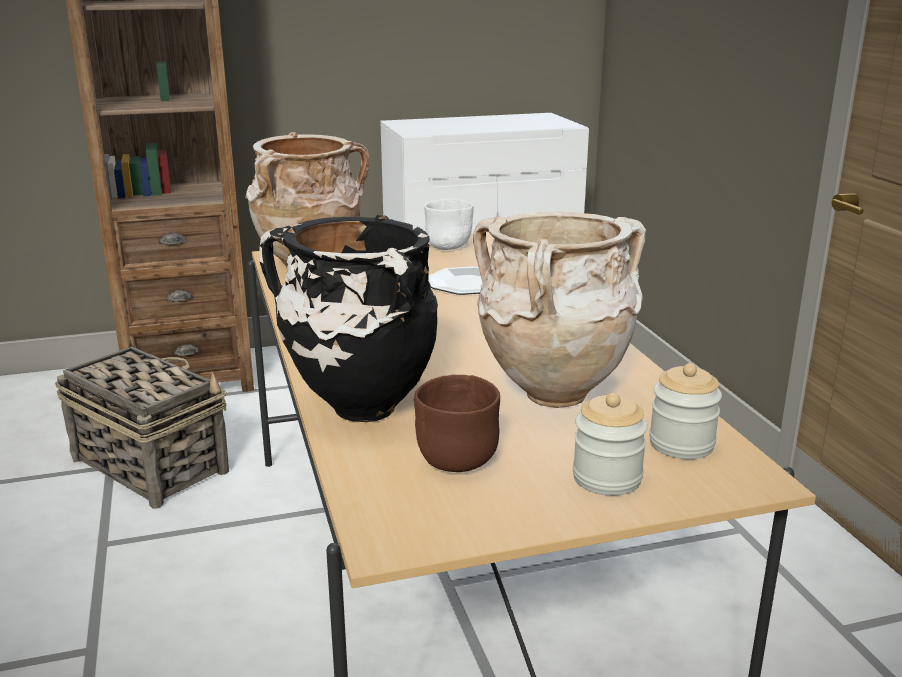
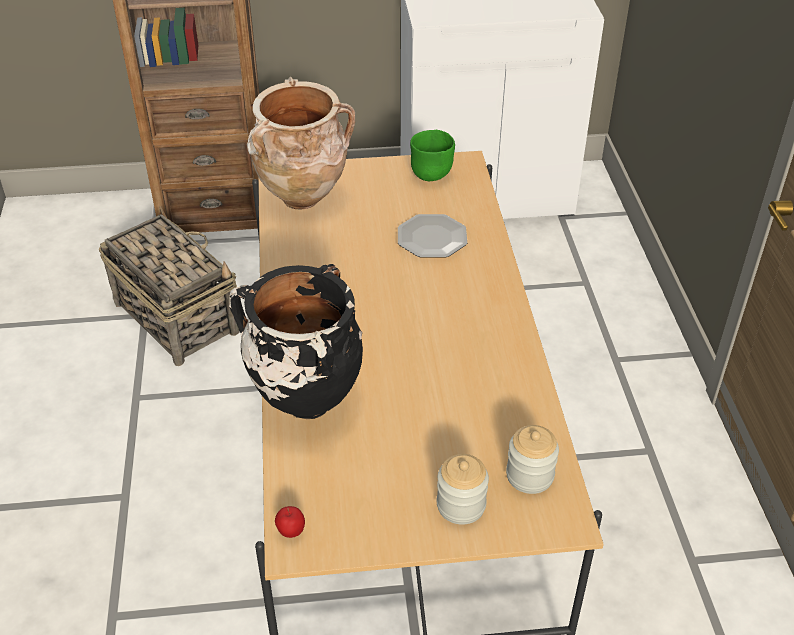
camera: 10 degrees right, 20 degrees up
(378, 528) = (291, 533): none -> apple
(449, 247) = (432, 174): white bowl -> green bowl
(456, 460) = (360, 471): brown bowl -> none
(551, 397) = (452, 407): beige vase -> none

